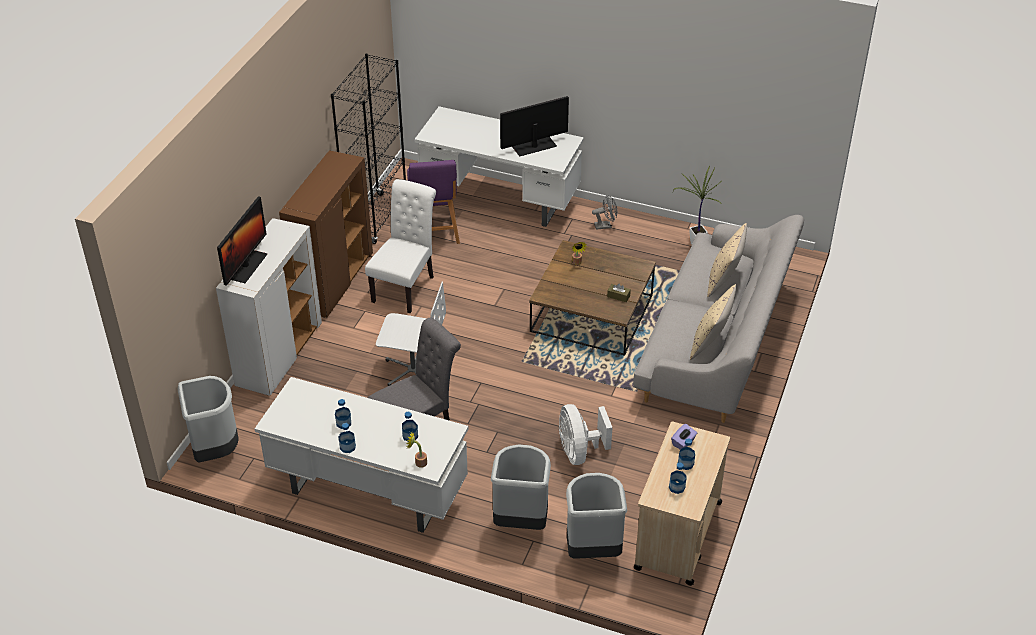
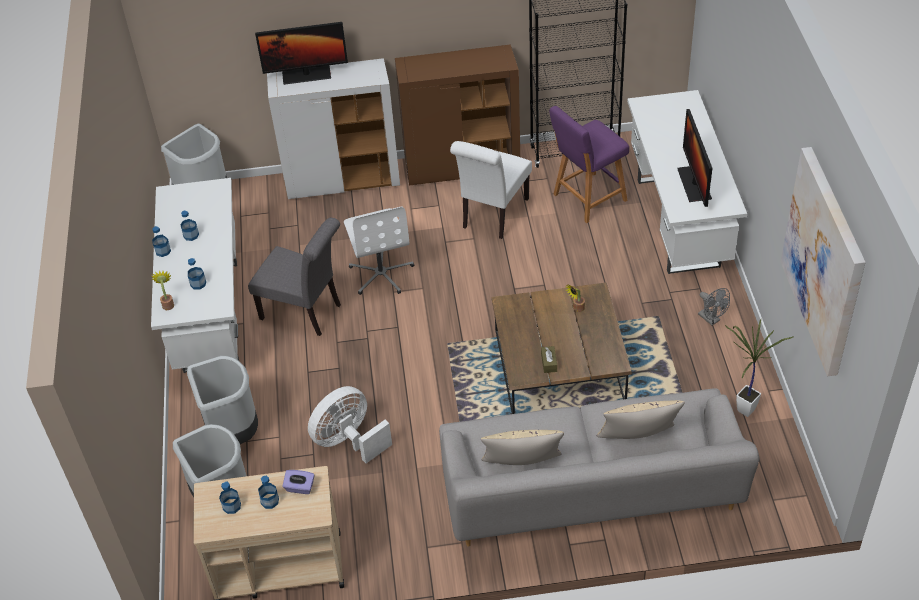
camera: 65 degrees right, 5 degrees up
(406, 287) = (493, 216): white chair -> white chair turned 120 degrees clockwise
(534, 146) = (694, 183): monitor -> monitor turned 135 degrees counterclockwise
(731, 88) = (824, 261): none -> picture

